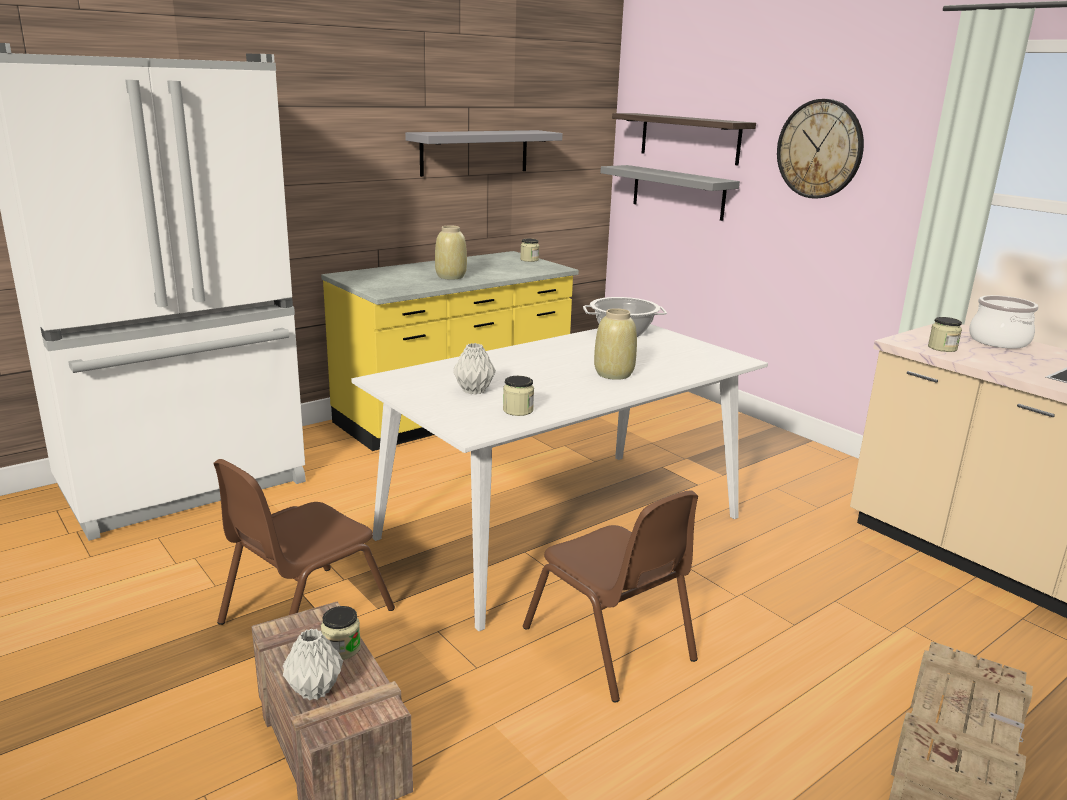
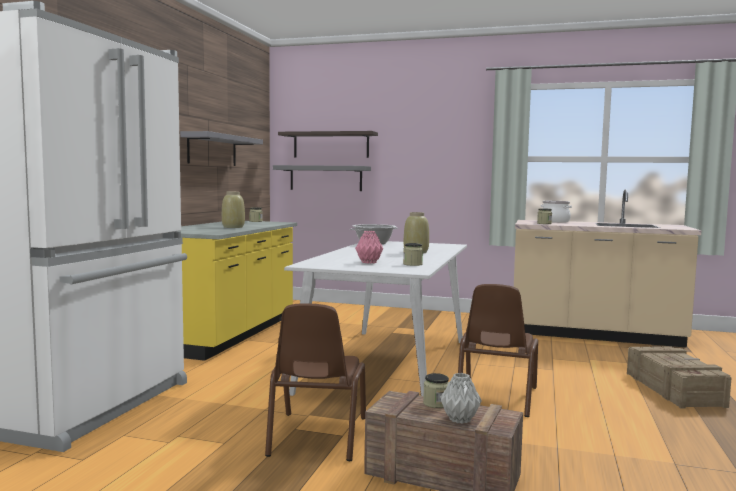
camera: 35 degrees left, 15 degrees down
(473, 391) = (369, 262): grey vase -> pink vase
(609, 644) = (496, 397): brown chair -> brown chair turned 90 degrees clockwise
(820, 149) = (421, 143): wall clock -> none

